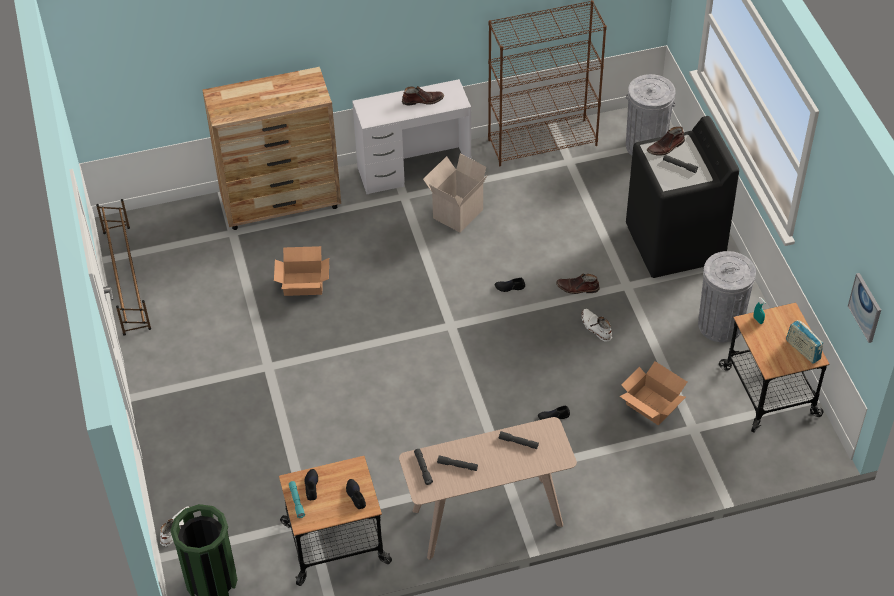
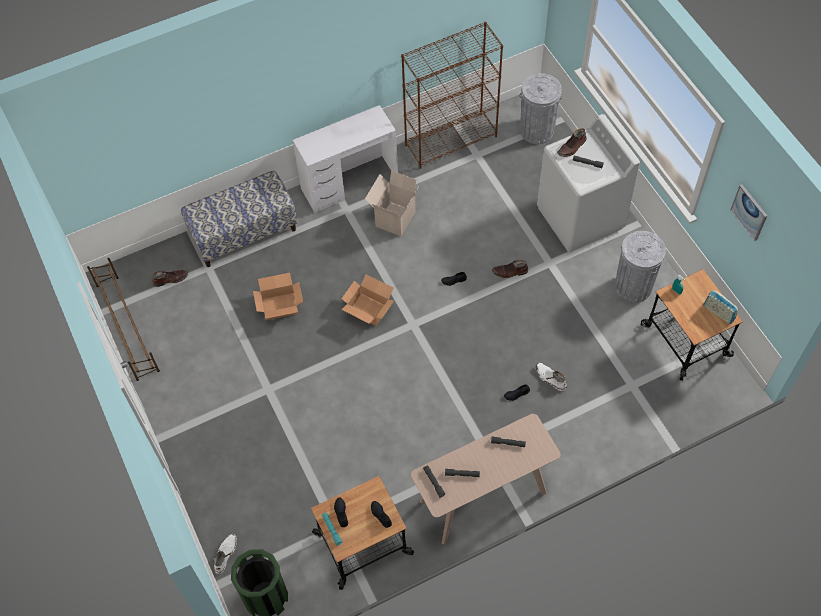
camera: 10 degrees left, 10 degrees up
(281, 203) = (244, 233): brown dresser -> bench
(422, 100) = (353, 130): brown boot -> brown boot (170, 279)
(595, 327) = (532, 306): white boot -> white boot (550, 378)
(651, 404) = (593, 369): cardboard box -> cardboard box (368, 309)
(674, 244) = (580, 218): black washing machine -> white washing machine
(865, 307) = (781, 284): picture -> picture (749, 212)

